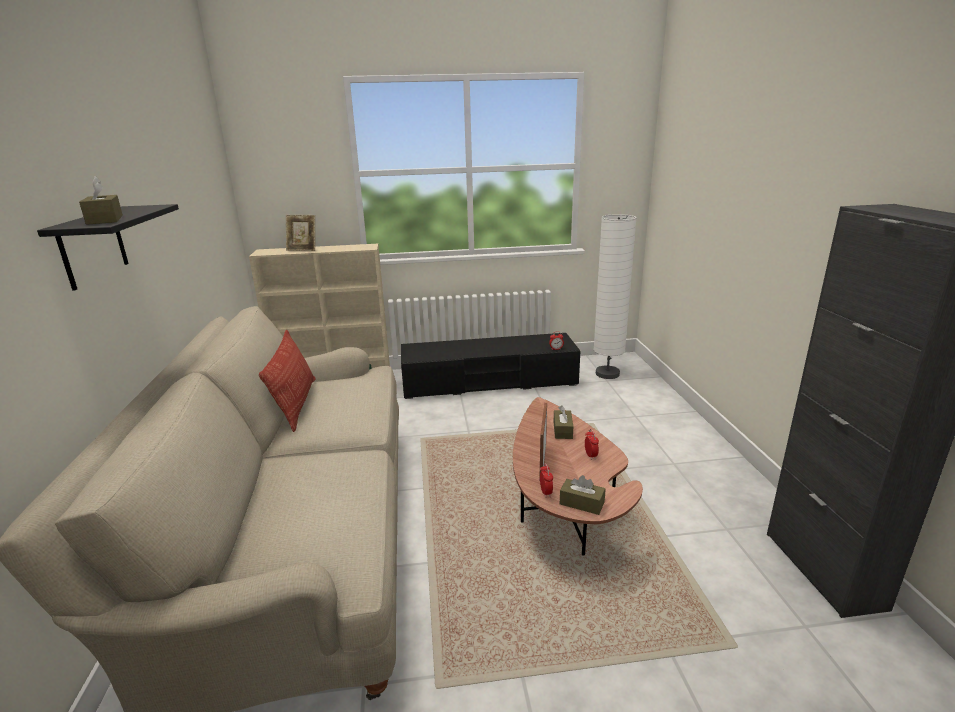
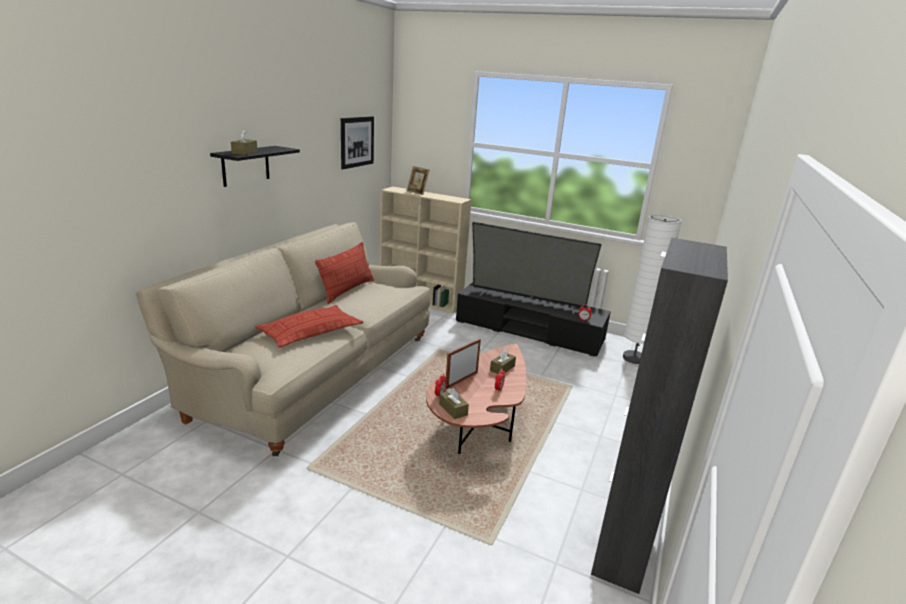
camera: 30 degrees right, 0 degrees up
(205, 191) = (357, 142): none -> picture
(324, 481) = (310, 332): none -> pillow
(481, 347) = (527, 300): none -> television

